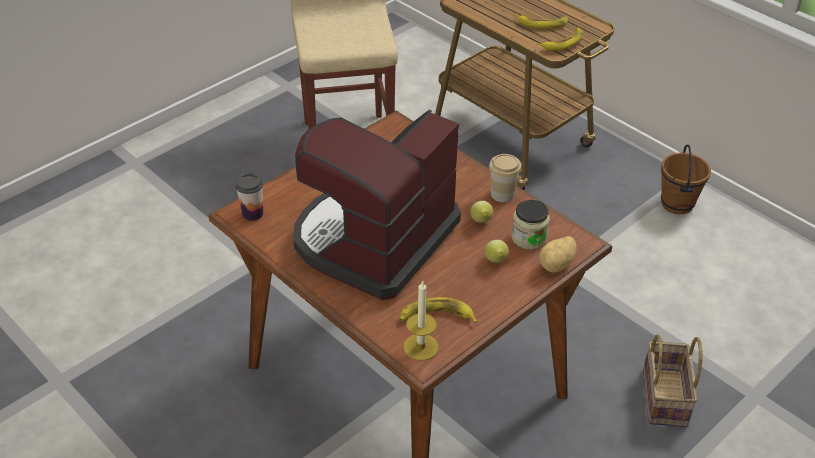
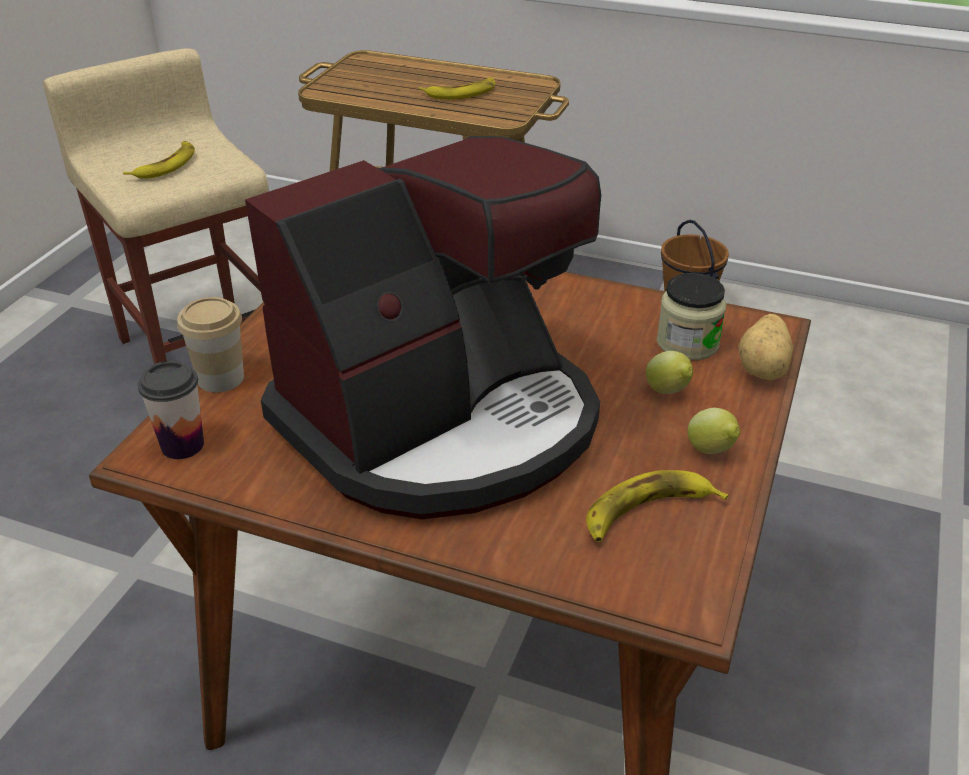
camera: 25 degrees left, 5 degrees down
(374, 241) = (442, 423): coffee machine -> coffee machine turned 135 degrees counterclockwise
(420, 347) = (665, 577): candle -> none
(481, 222) = (596, 342): lemon -> lemon (712, 451)
(502, 194) = (595, 295): cup -> cup (220, 378)
(563, 42) = (507, 106): banana -> banana (166, 165)
(666, 399) = (854, 553): basket -> none

